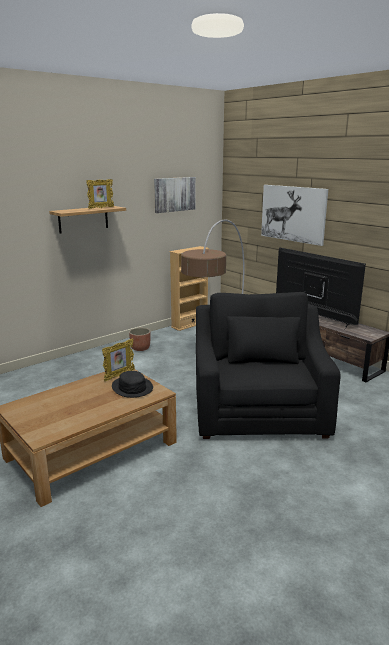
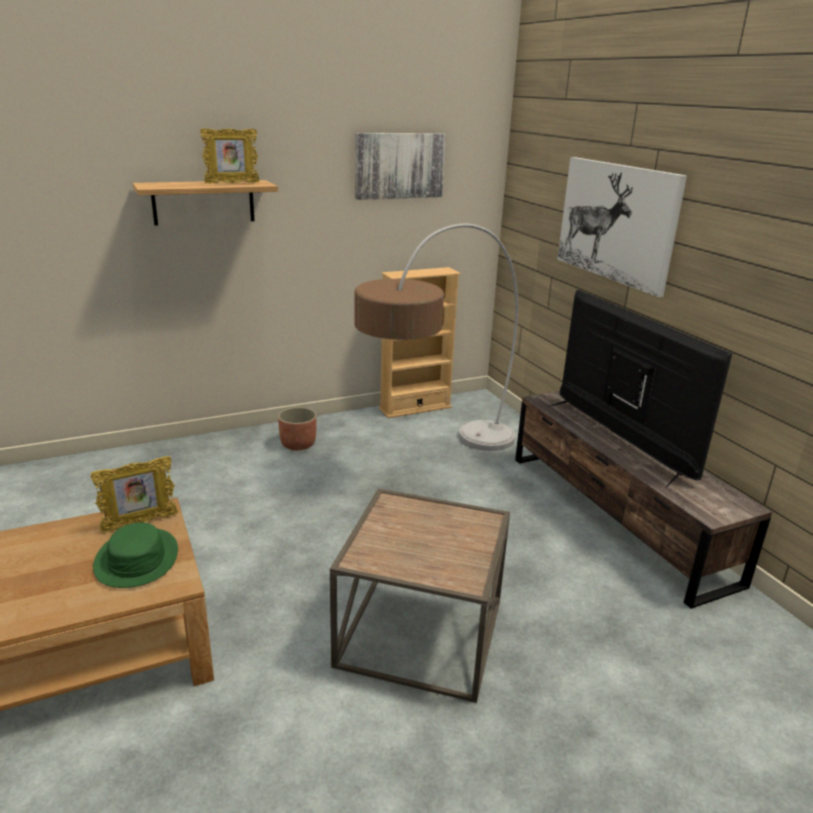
camera: 15 degrees right, 5 degrees up
(132, 387) = (136, 559): black hat -> green hat
(258, 409) = (422, 632): black armchair -> brown side table

